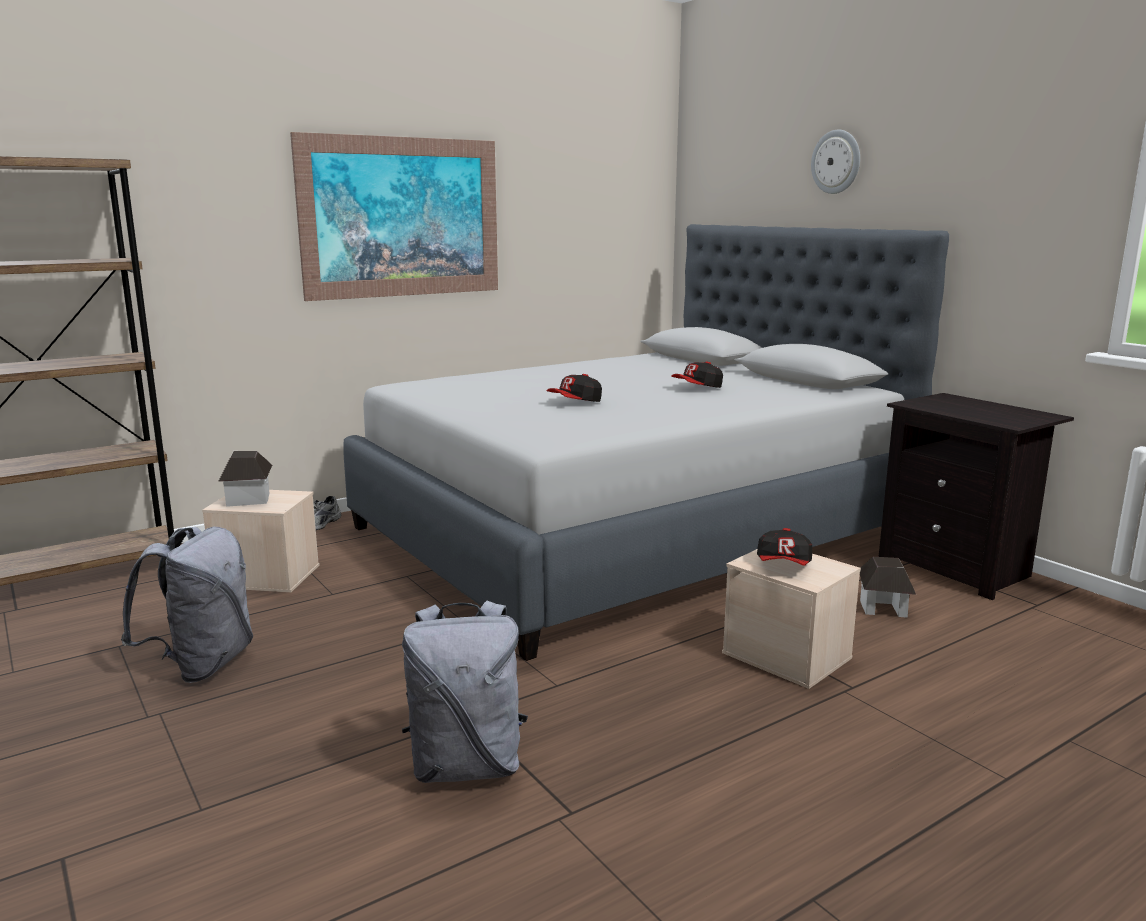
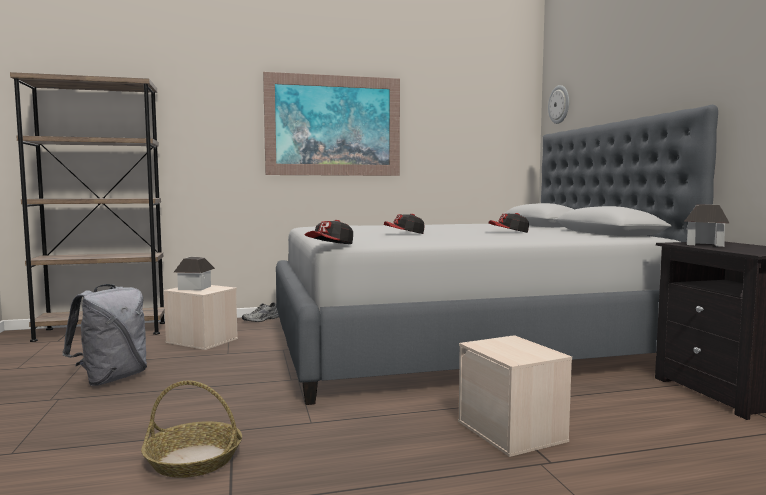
camera: 20 degrees right, 10 degrees down
(467, 765) = (194, 460): grey backpack -> basket
(784, 566) = (504, 348): cap -> cap (330, 245)
(836, 162) = (638, 71): wall clock -> wall clock (559, 104)
(883, 608) = (630, 411): toy house -> toy house (705, 244)

